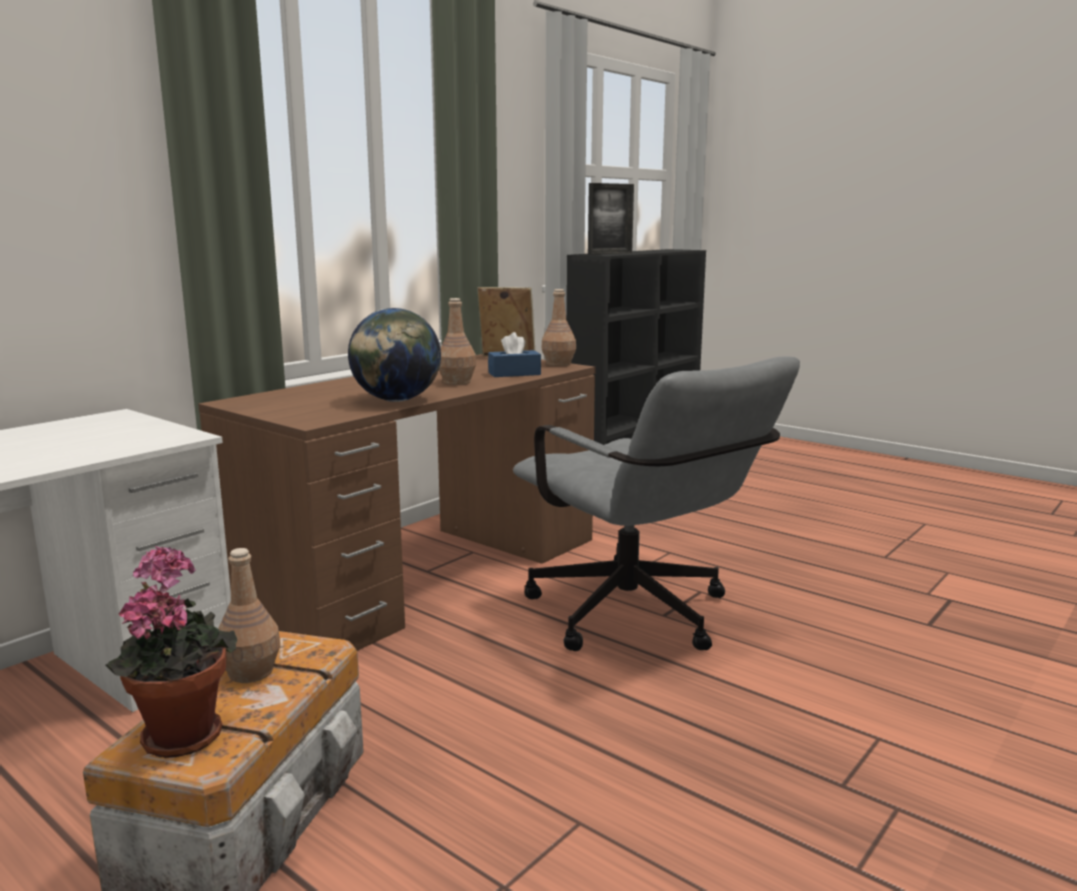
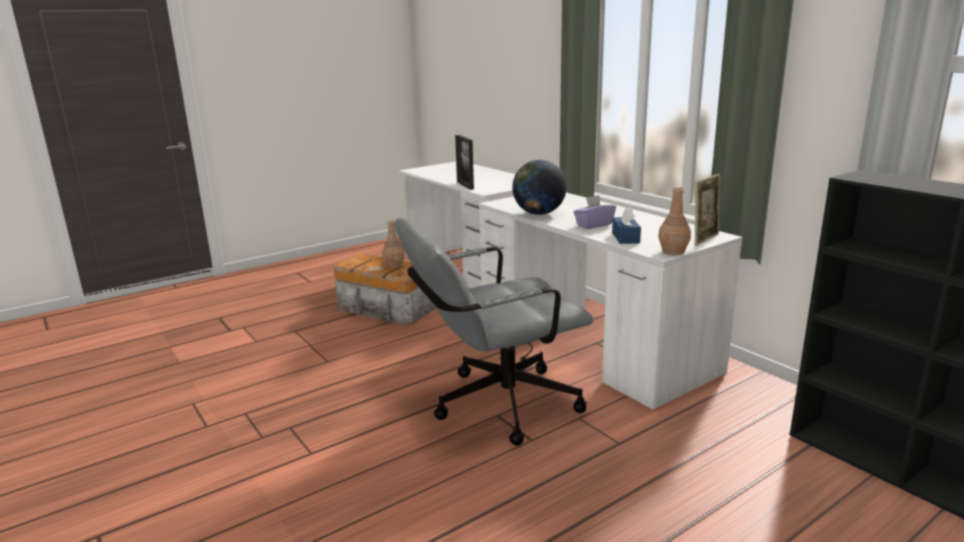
camera: 105 degrees right, 5 degrees up
(181, 733) = (363, 260): potted plant -> none
(427, 573) = (592, 343): brown desk -> white desk
(457, 382) = (593, 225): brown bottle -> purple tissue box
(610, 253) = (890, 180): picture frame -> picture frame (465, 185)

